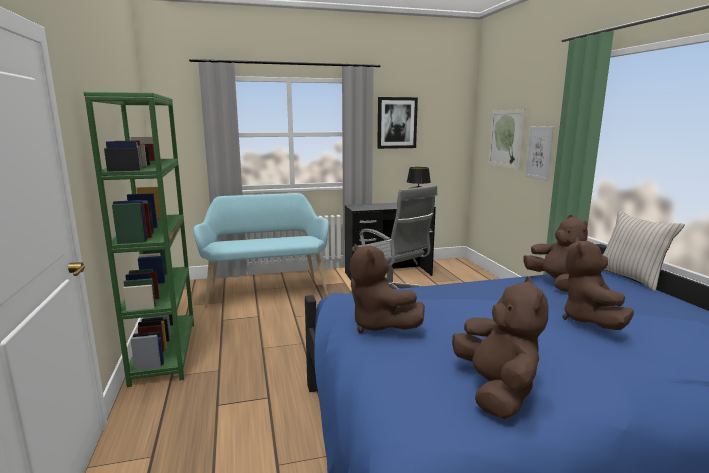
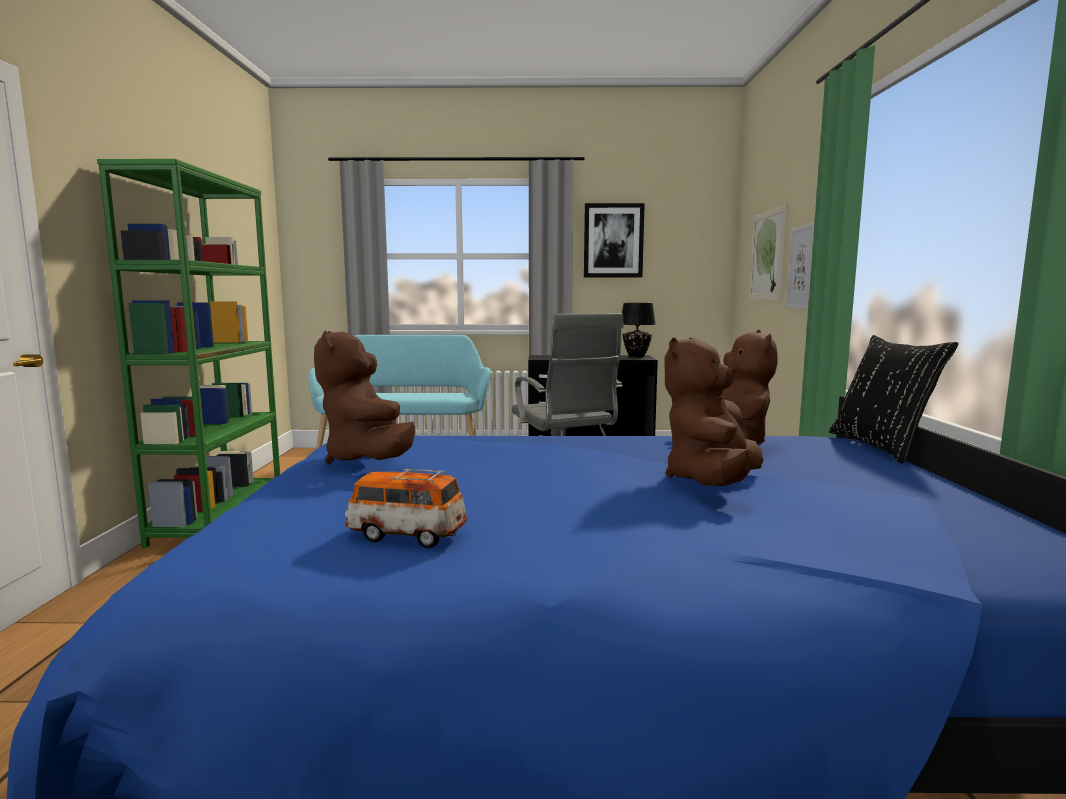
camera: 15 degrees right, 5 degrees down
(496, 391) = (407, 535): brown plush toy -> toy car
(630, 278) = (881, 447): beige pillow -> black pillow

